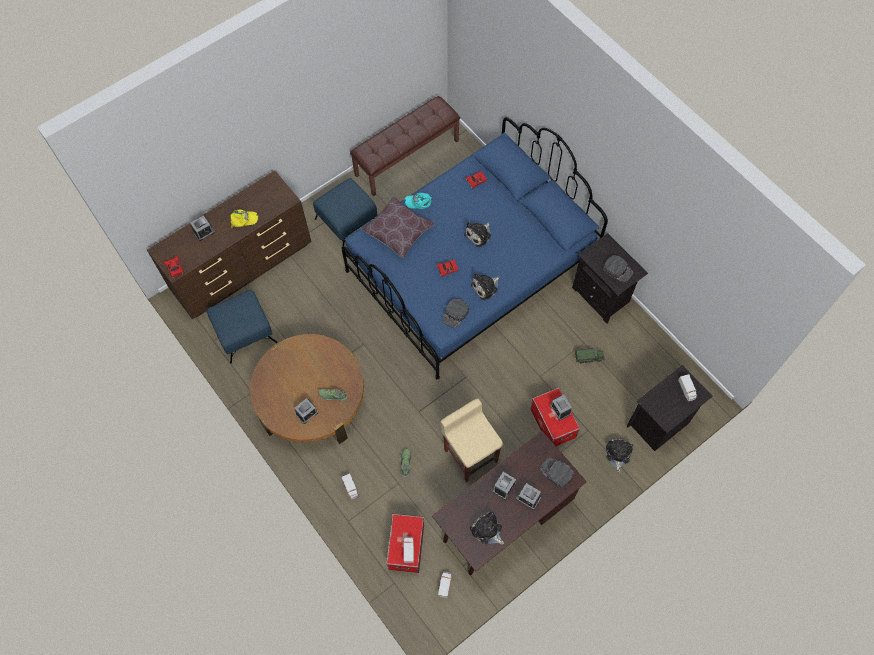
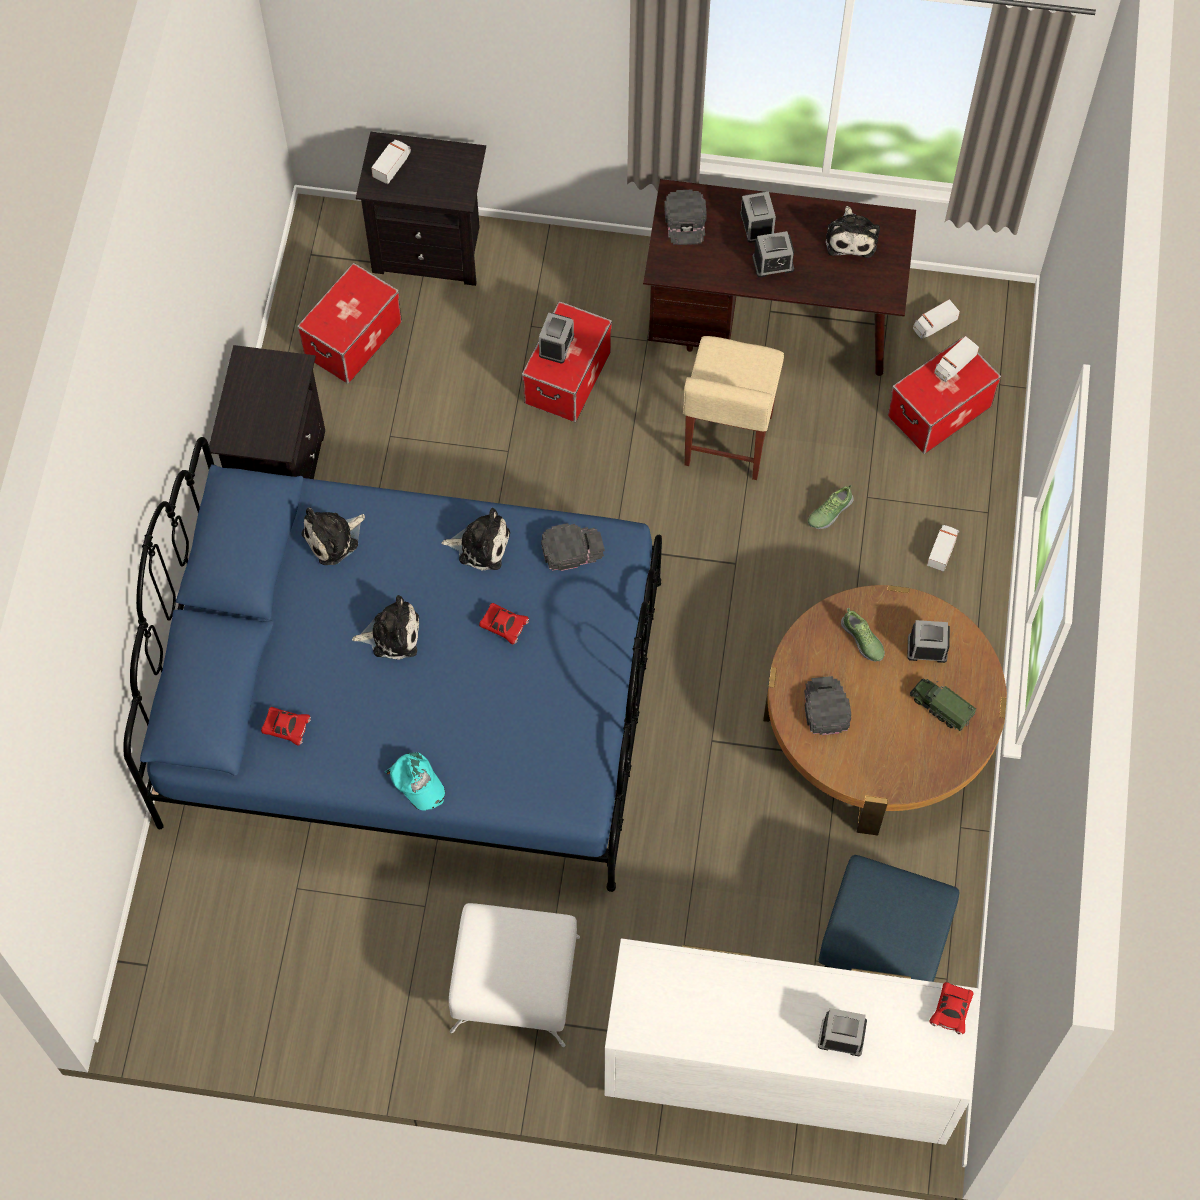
camera: 135 degrees left, 0 degrees up
(243, 219) = (751, 995): yellow cap -> none
(243, 268) = (777, 1070): brown dresser -> white dresser
(348, 221) = (514, 983): blue ottoman -> white ottoman
(398, 231) = (507, 762): brown pillow -> none
(406, 157) = (279, 1011): brown bench -> none
(589, 357) = (410, 411): toy truck -> toy truck (940, 707)
(617, 454) = (530, 266): plush toy -> plush toy (334, 538)
(618, 270) = (267, 386): black cap -> black cap (825, 707)
(640, 364) = (353, 338): none -> storage box

